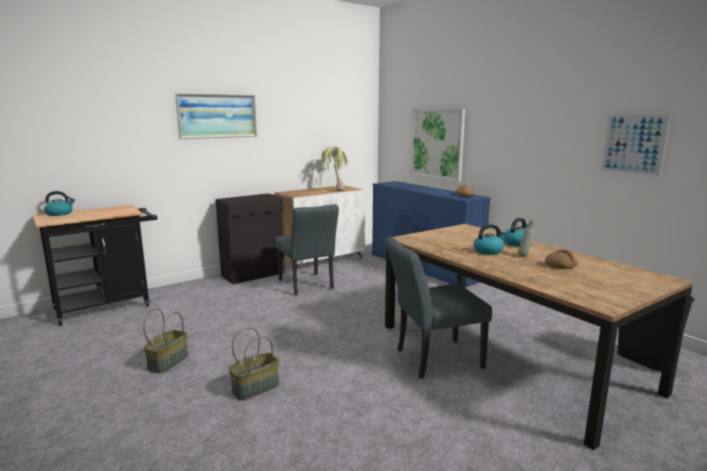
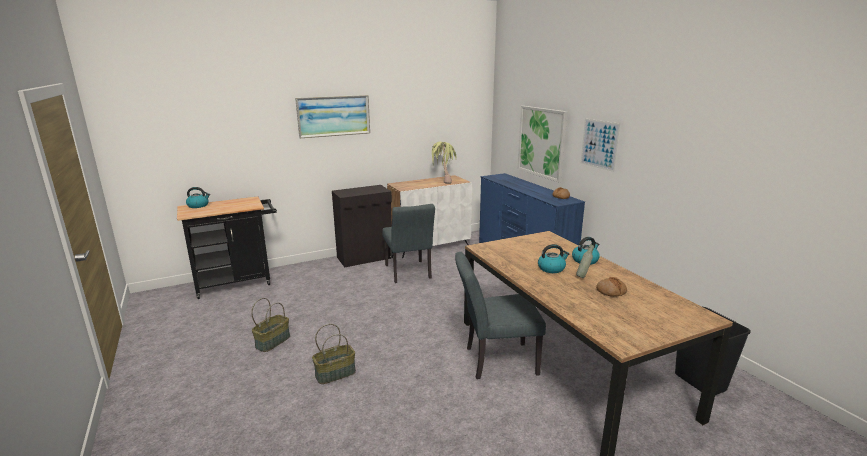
camera: 10 degrees right, 5 degrees up
(633, 144) = (715, 167): picture -> picture (599, 144)

